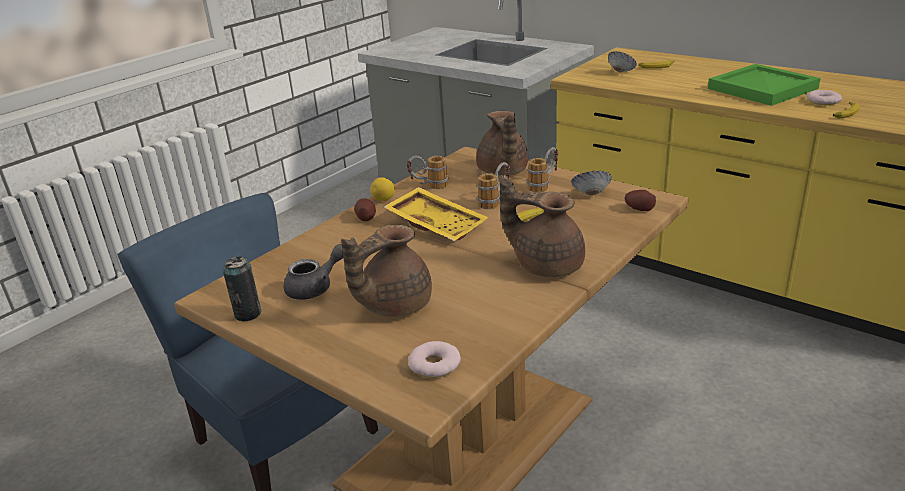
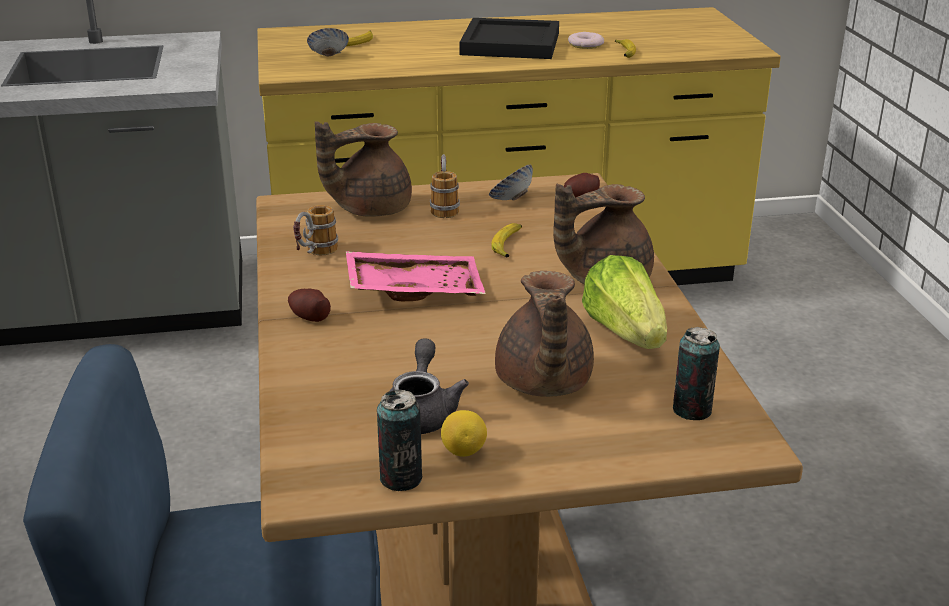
camera: 50 degrees left, 0 degrees up
(384, 200) = (289, 289): lemon -> lemon (463, 451)
(434, 364) = (692, 410): donut -> can
(437, 224) = (414, 289): yellow tray -> pink tray
(493, 301) = (625, 333): none -> lettuce
(495, 201) = (427, 241): mug -> none
(502, 171) = (369, 209): brown teapot -> brown teapot turned 120 degrees clockwise
(760, 88) = (509, 44): green tray -> black tray

